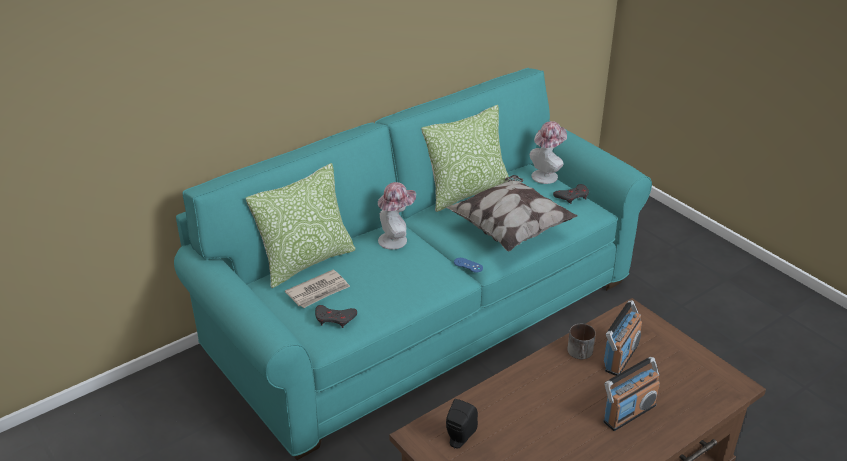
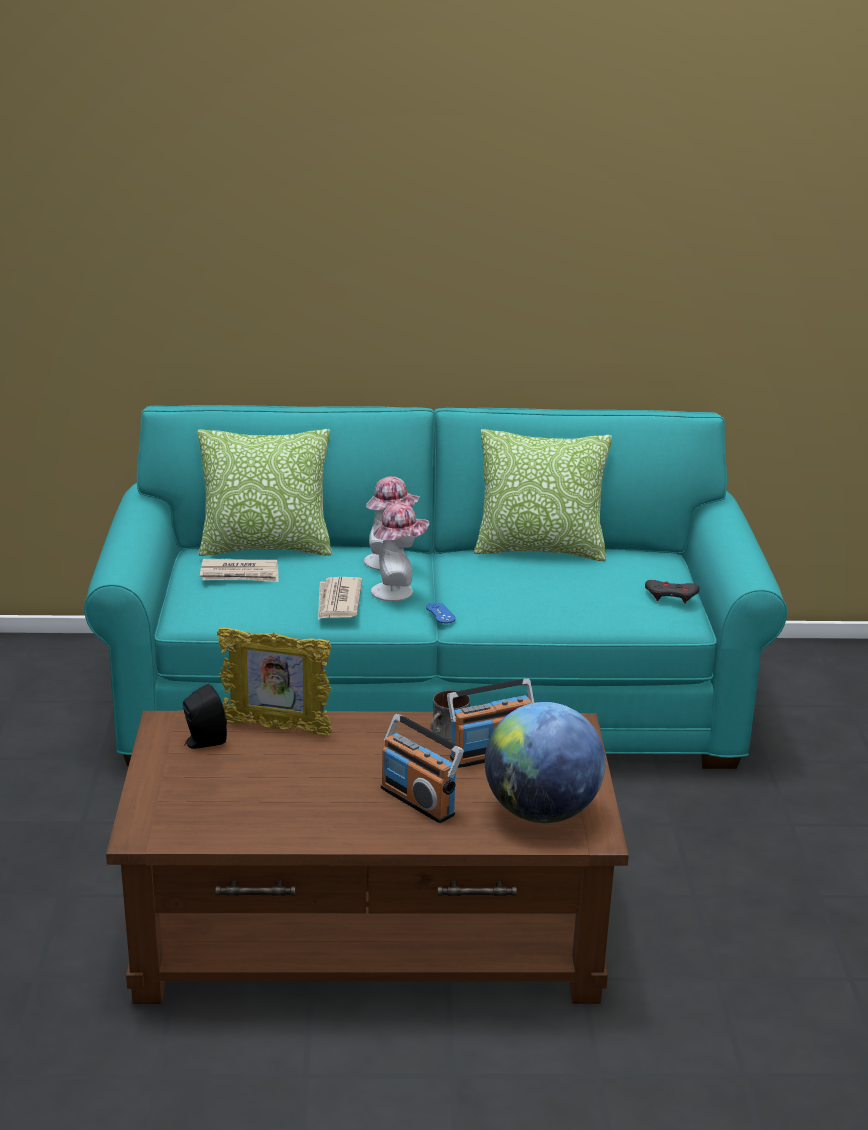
camera: 35 degrees right, 10 degrees down
(335, 318) = (223, 601): grey game controller -> none
(406, 285) = (338, 602): none -> newspaper
(486, 403) = (276, 728): none -> picture frame
(510, 229) = (539, 598): pillow -> none
(546, 175) = (670, 565): hat -> hat (398, 591)
(629, 413) = (418, 801): radio -> radio turned 45 degrees clockwise
(695, 384) = (541, 812): none -> globe

